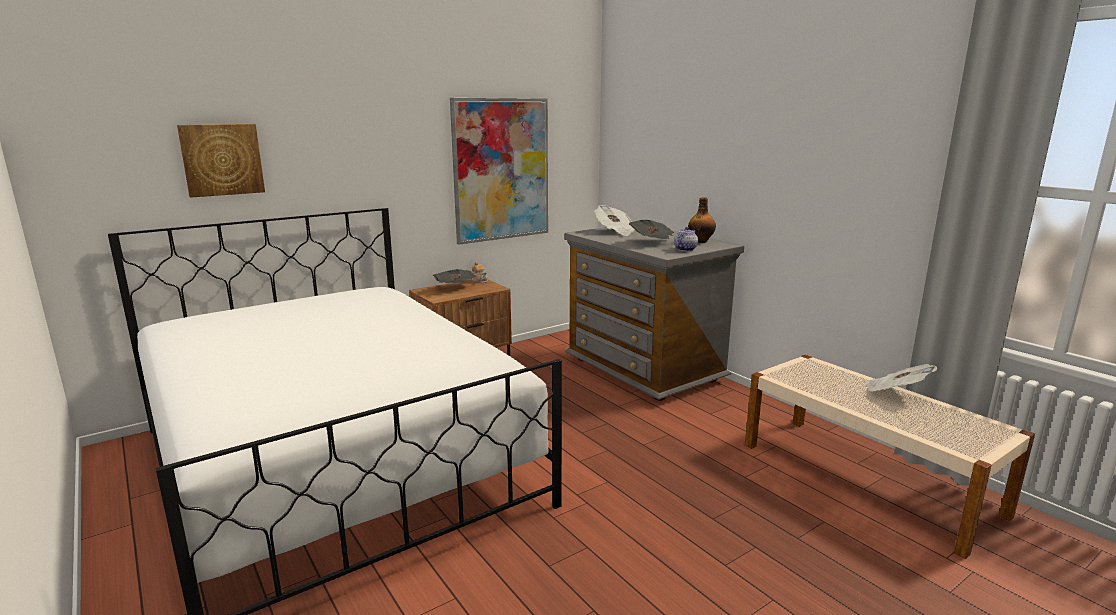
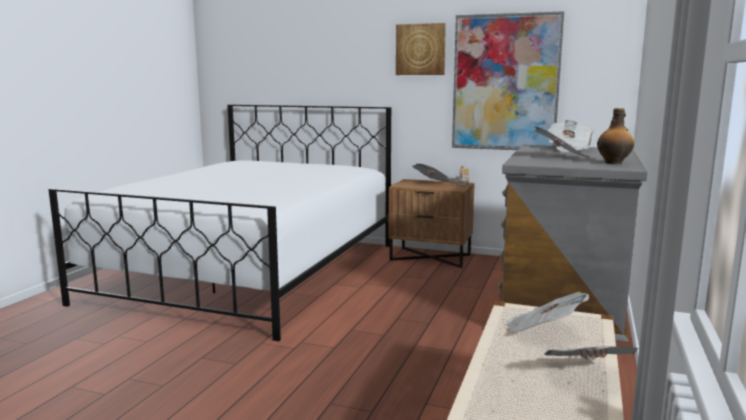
camera: 55 degrees right, 5 degrees down
(222, 159) = (288, 63): picture -> picture (420, 49)
(685, 249) = (560, 163): teapot -> none
(822, 381) = (542, 332): none -> newspaper

